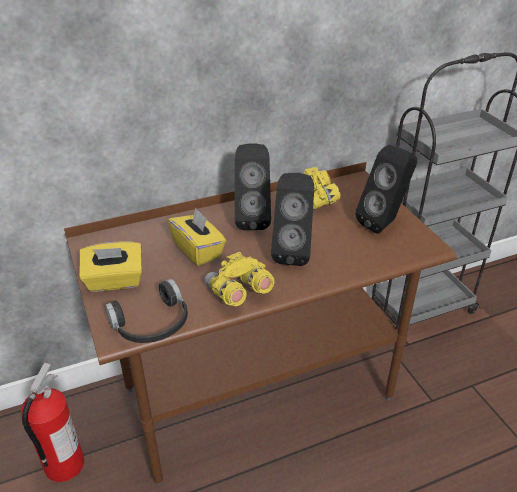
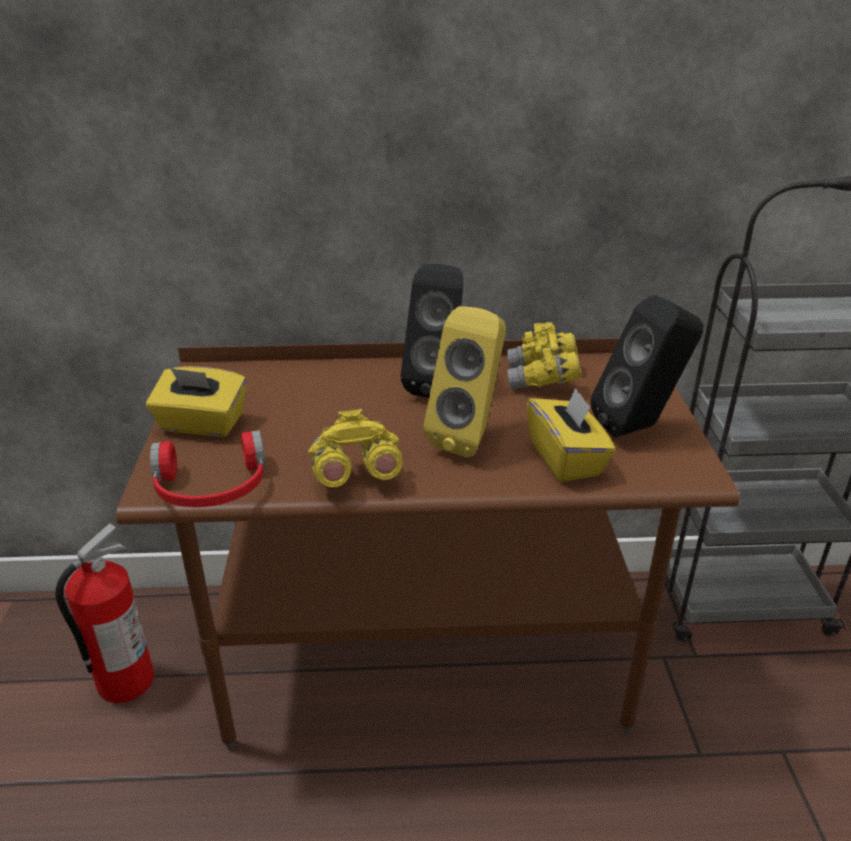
camera: 20 degrees right, 5 degrees down
(152, 324) = (211, 488): black headphones -> red headphones
(198, 250) = (336, 409): yellow tissue box -> yellow tissue box (566, 459)
(293, 252) = (470, 438): black speaker -> yellow speaker

